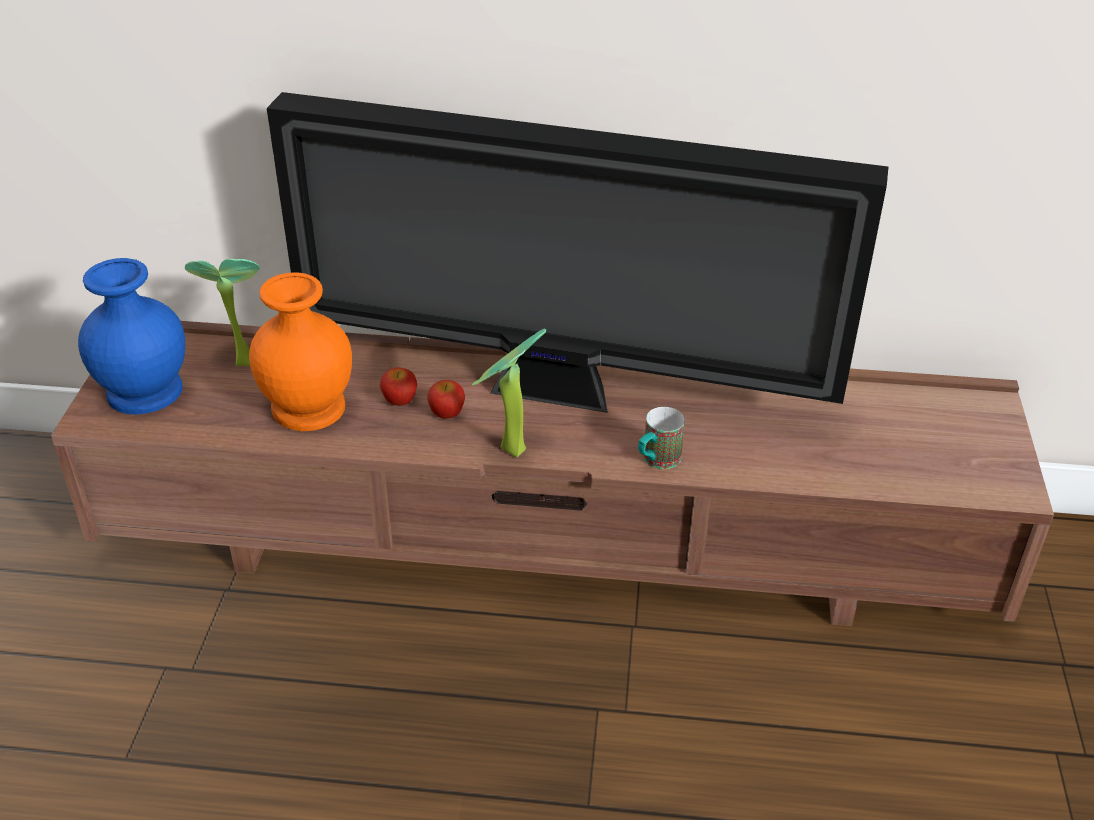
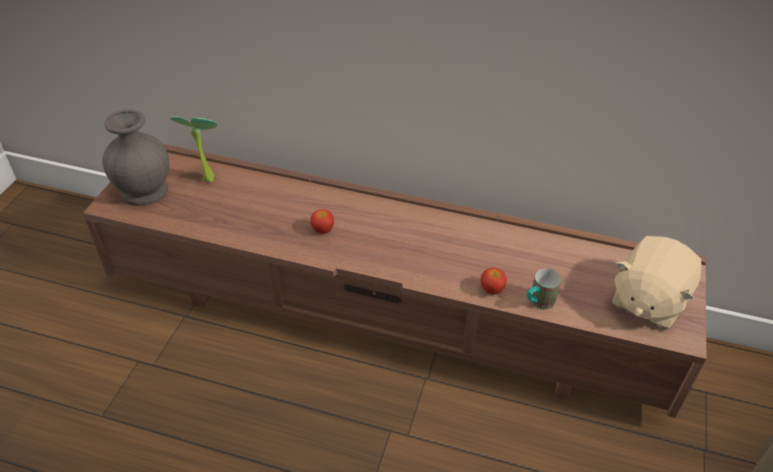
camera: 10 degrees right, 5 degrees up
(147, 391) = (146, 191): blue vase -> grey vase
(309, 408) = (239, 215): orange vase -> none
(400, 401) = (296, 217): apple -> apple (492, 289)
(507, 451) = (353, 261): potted plant -> none
(561, 394) = (398, 226): television -> none
(656, 461) = (447, 281): mug -> mug (538, 303)
(952, 449) = (647, 300): none -> beige plush toy

